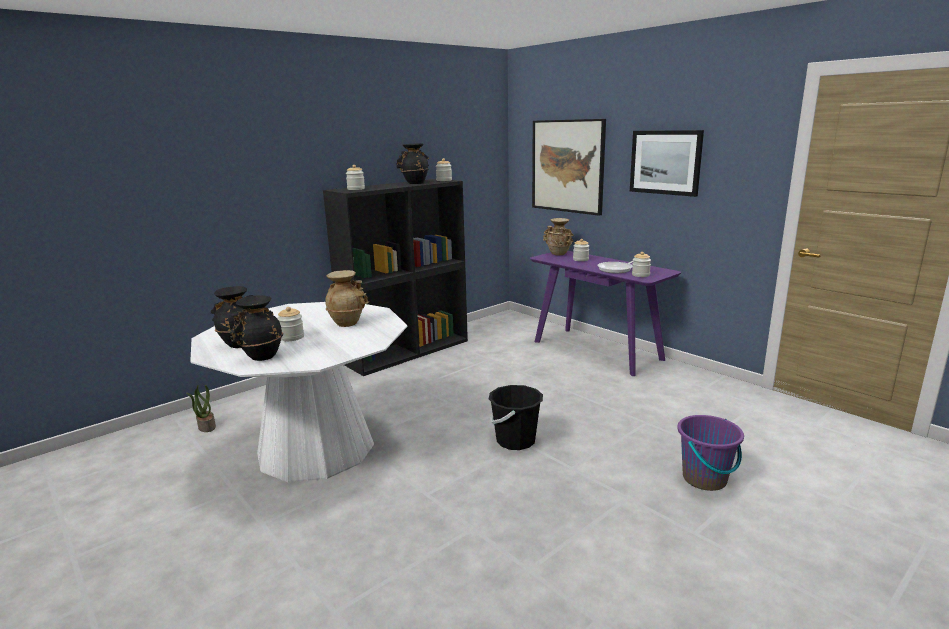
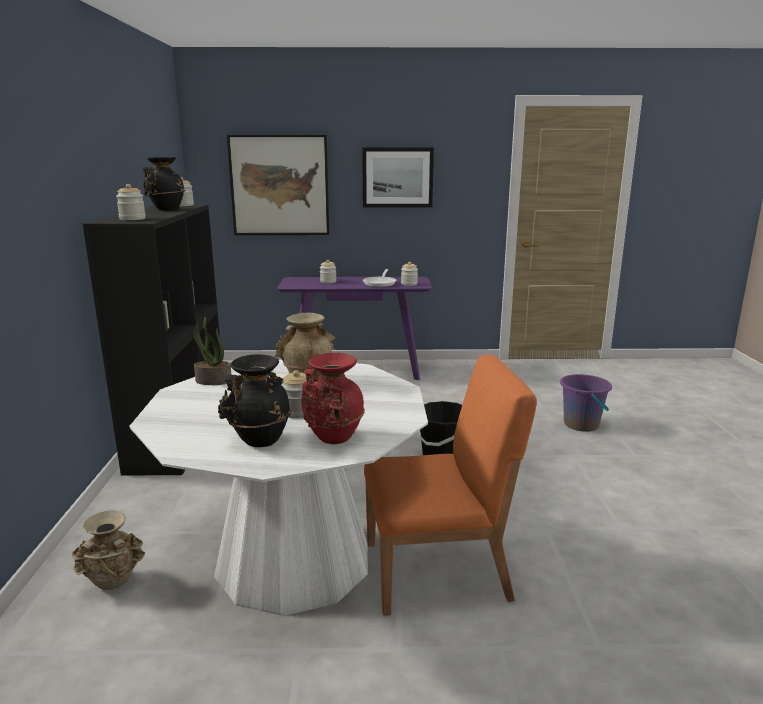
camera: 50 degrees left, 0 degrees up
(206, 426) = (84, 628): potted plant -> potted plant (213, 381)
(261, 356) = (332, 438): black vase -> red vase
(359, 502) = (438, 570): none -> orange chair
(558, 254) = (294, 281): beige vase -> beige vase (114, 583)

